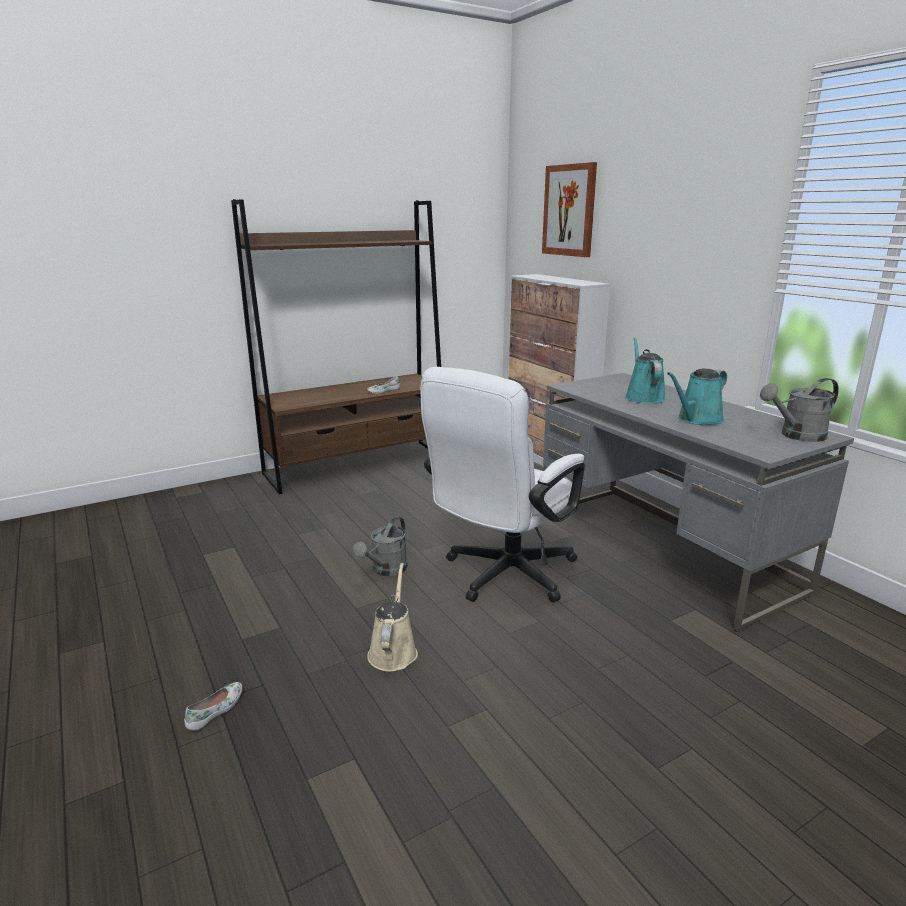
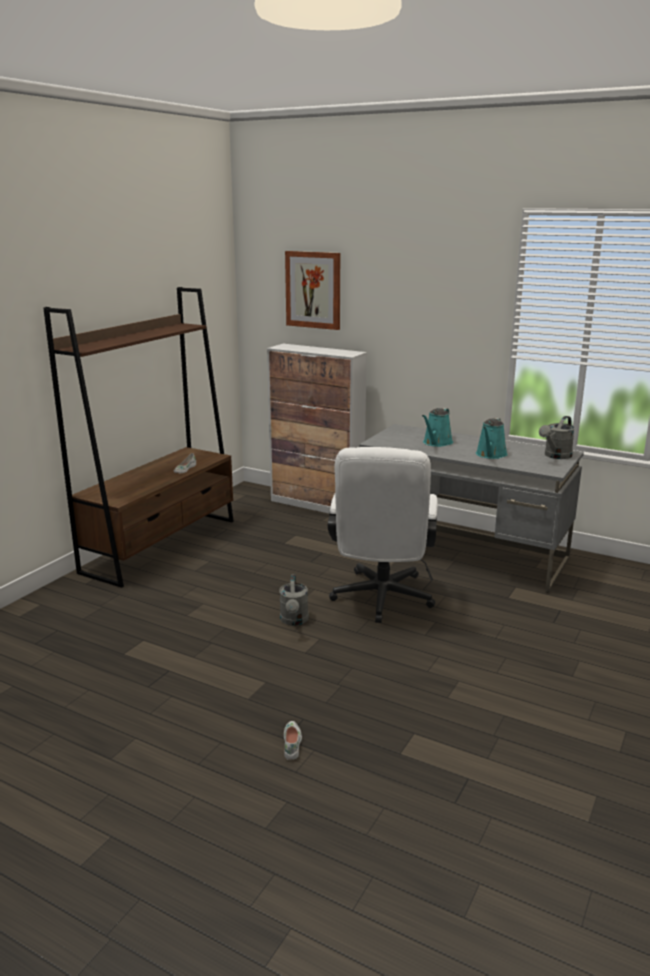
camera: 30 degrees left, 0 degrees up
(393, 651) = (365, 669): beige watering can -> none
(643, 397) = (436, 443): turquoise watering can -> turquoise watering can turned 120 degrees counterclockwise

